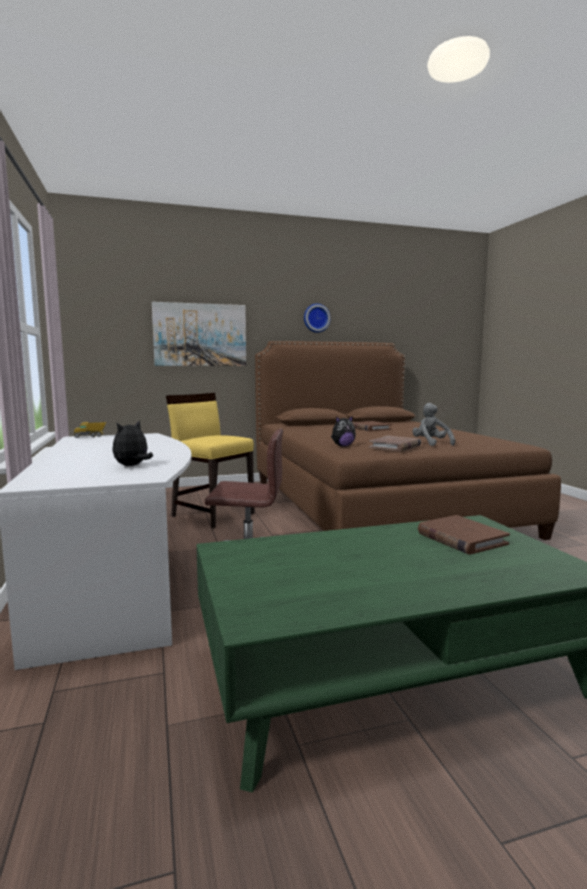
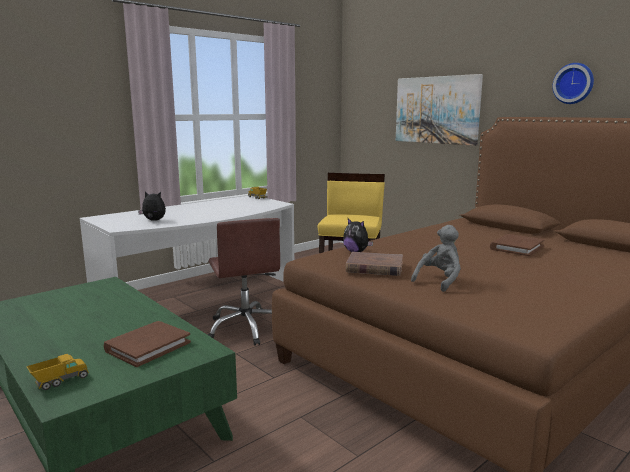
camera: 65 degrees right, 5 degrees up
(543, 573) = (60, 382): none -> toy truck

